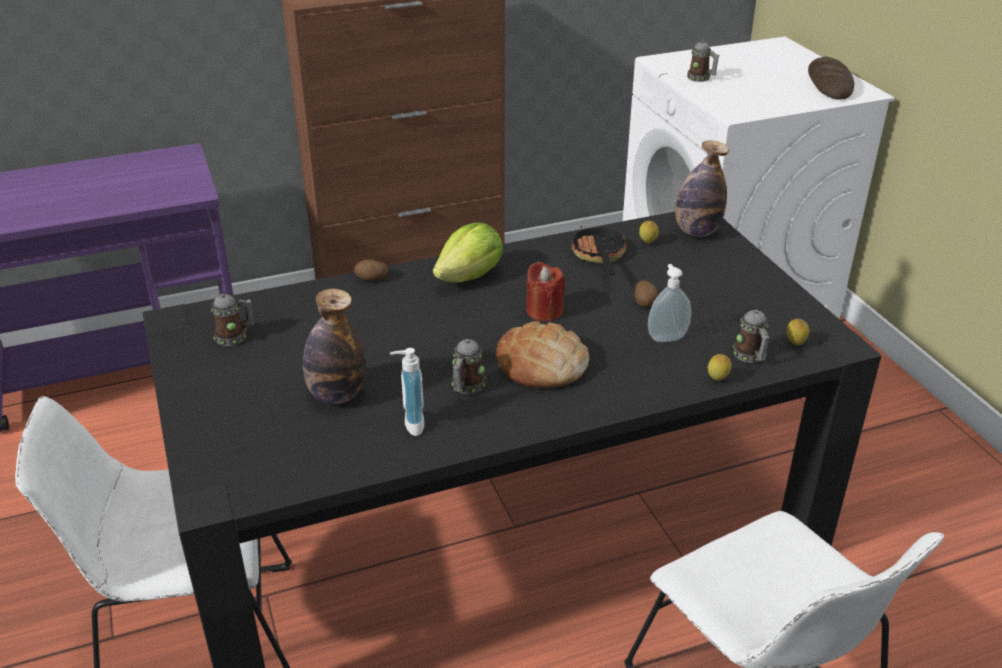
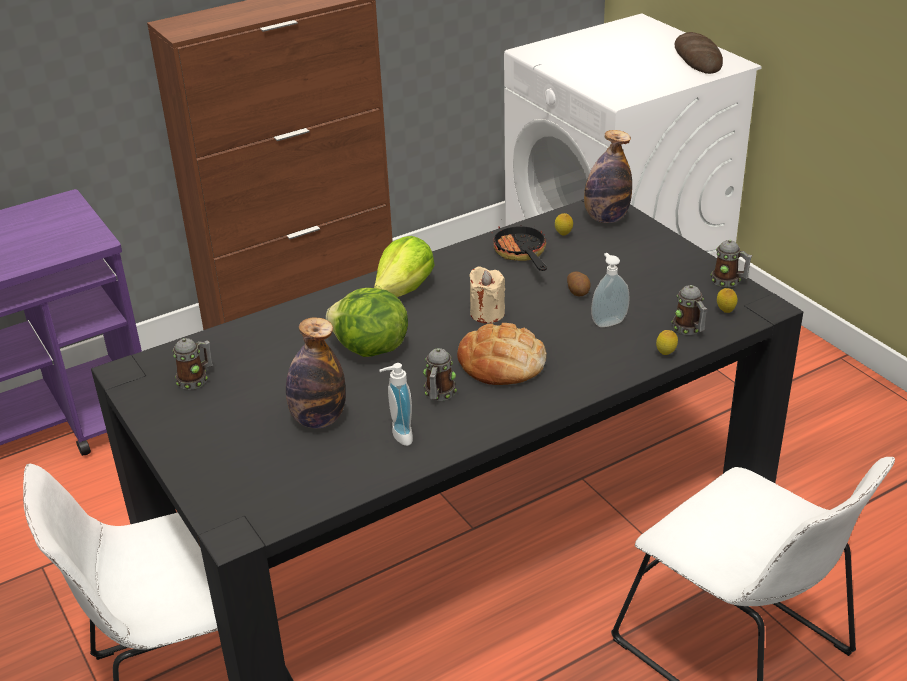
camera: 10 degrees left, 0 degrees up
(371, 279) = (309, 305): potato -> none
(414, 331) = (370, 349): none -> lettuce
(544, 311) = (487, 313): red candle -> beige candle
(701, 78) = (575, 66): mug -> mug (729, 281)

